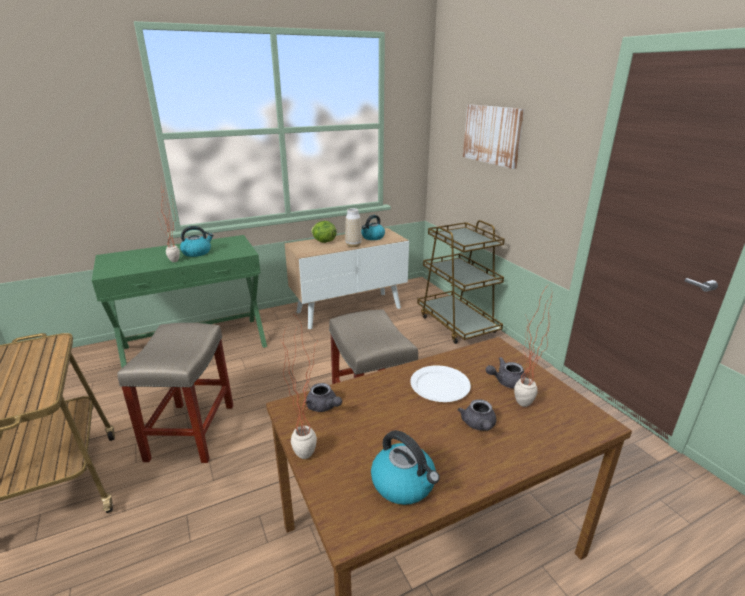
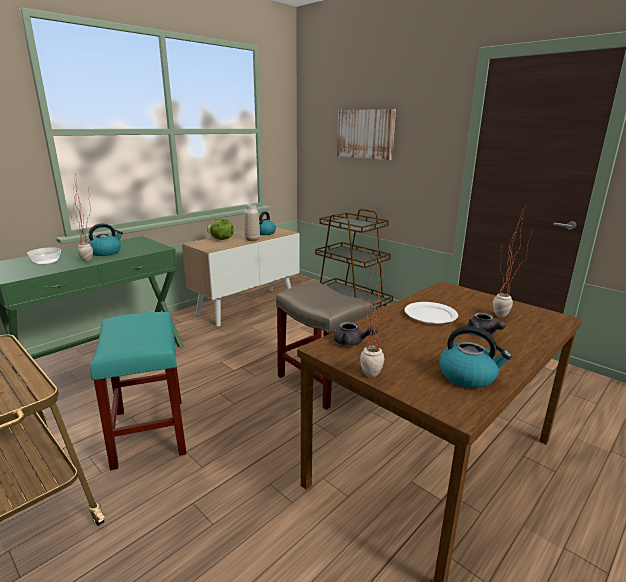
camera: 20 degrees left, 5 degrees down
(143, 258) = (46, 262): none -> bowl
(191, 430) = (149, 431): beige stool -> turquoise stool
(506, 381) = (475, 305): grey teapot -> none

